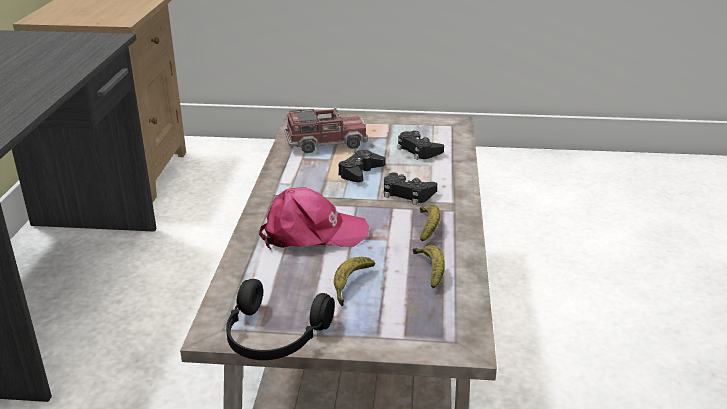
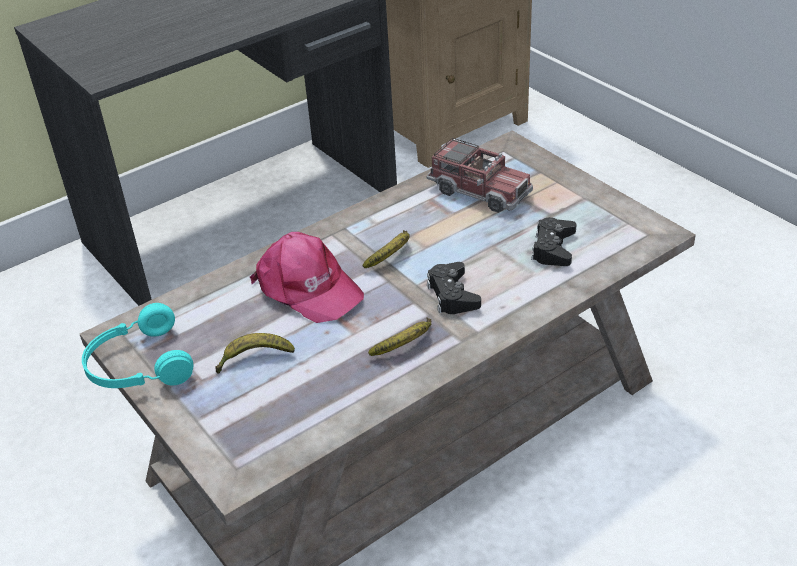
camera: 50 degrees right, 10 degrees up
(273, 337) = (138, 366): black headphones -> turquoise headphones
(360, 172) = (453, 244): black game controller -> none
(430, 270) = (331, 389): banana -> banana (391, 255)

